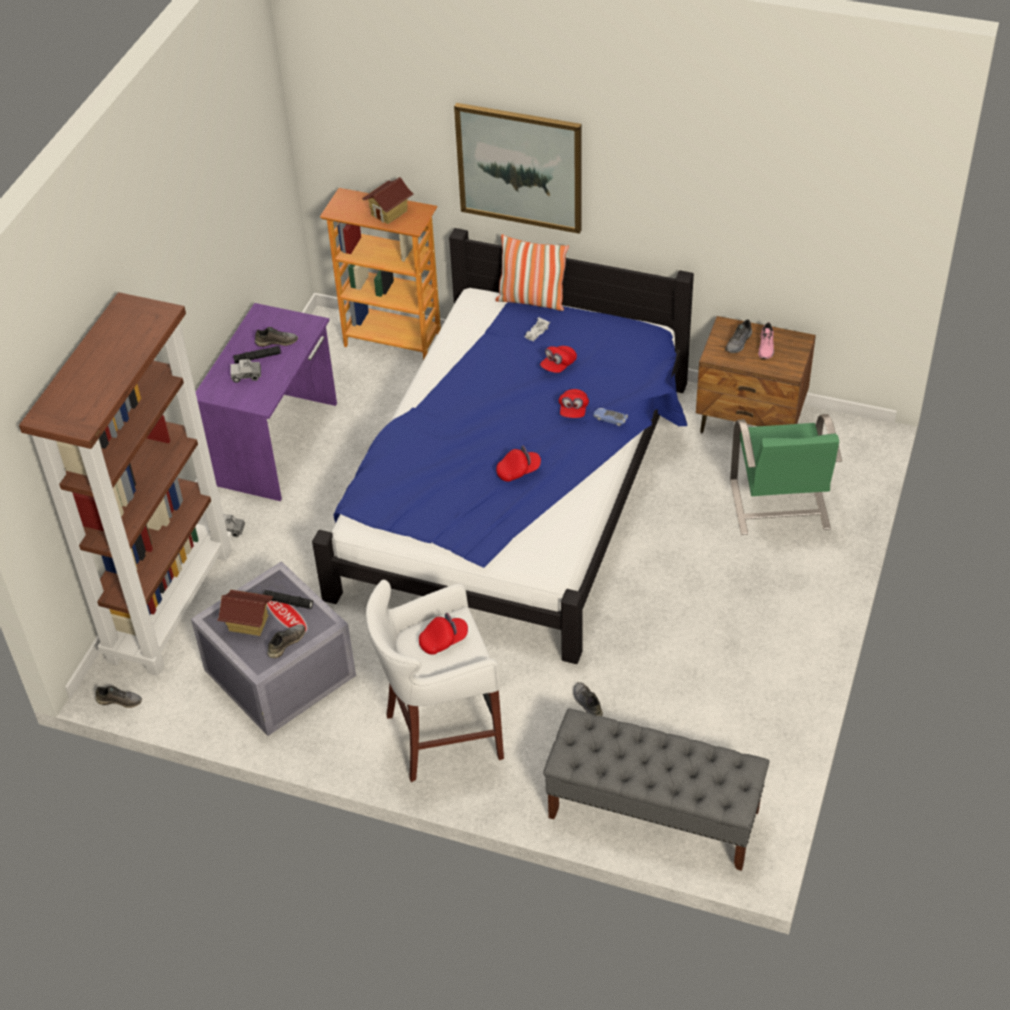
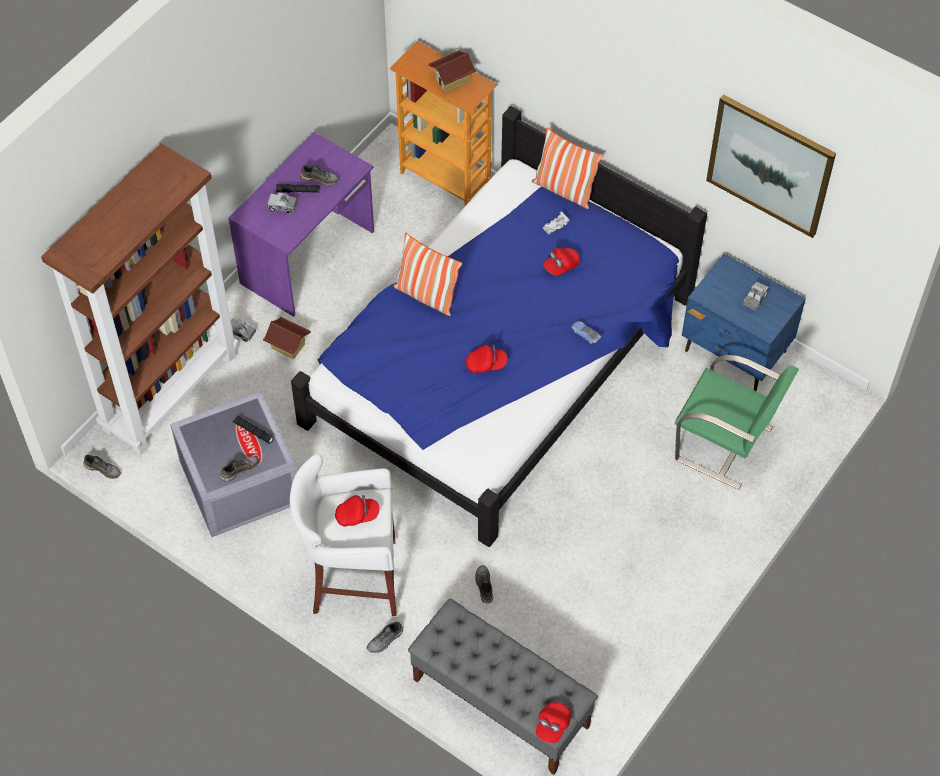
camera: 15 degrees right, 10 degrees up
(248, 623) = (215, 442): toy house -> toy house (288, 346)
(429, 425) = (426, 295): none -> pillow
(520, 167) = (570, 78): picture -> picture (770, 165)
(573, 410) = (557, 316): red cap -> red cap (552, 726)
(739, 343) = (732, 288): grey shoe -> grey shoe (385, 640)
(751, 421) = (735, 352): brown nightstand -> blue nightstand
(766, 347) = (755, 299): pink shoe -> toy truck
(779, 506) = (725, 445): green chair -> green chair turned 75 degrees counterclockwise

